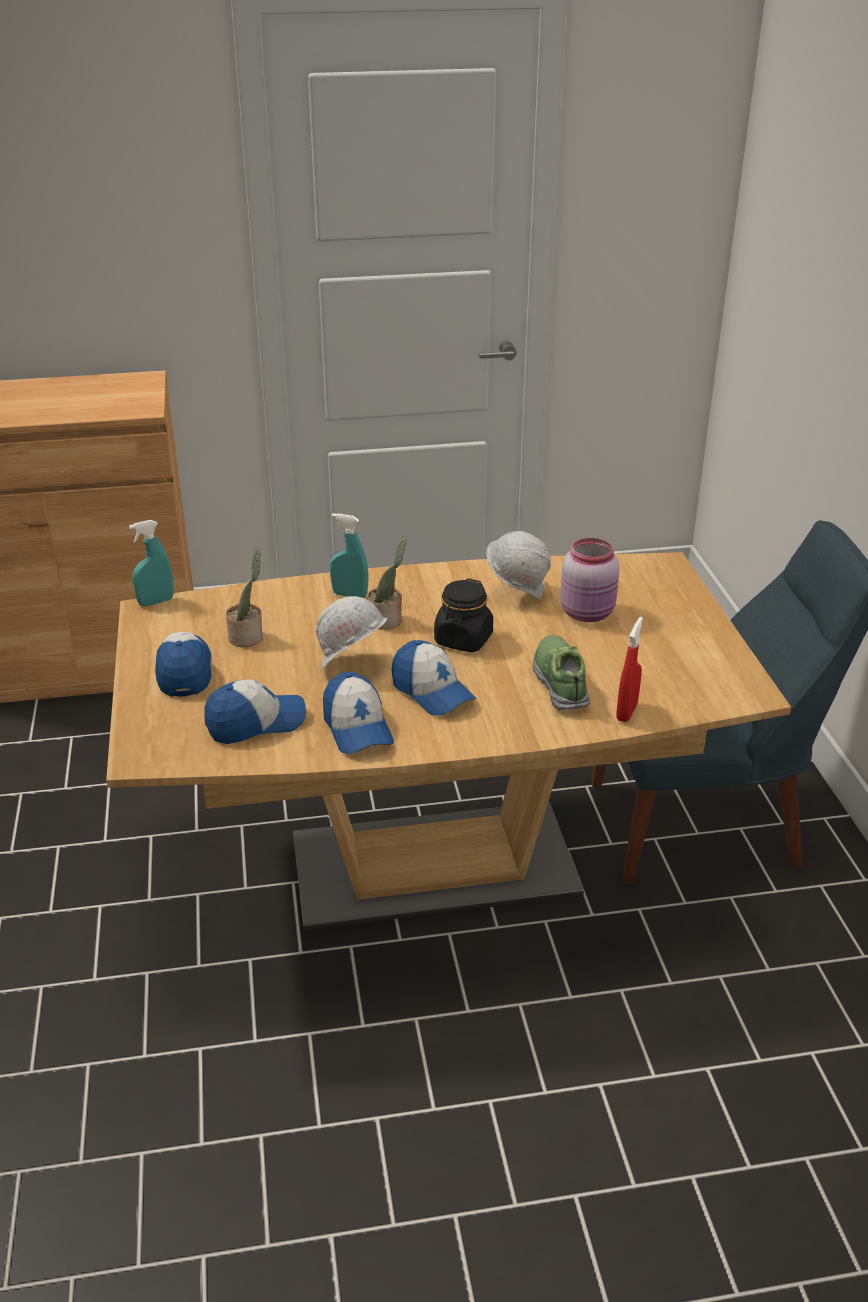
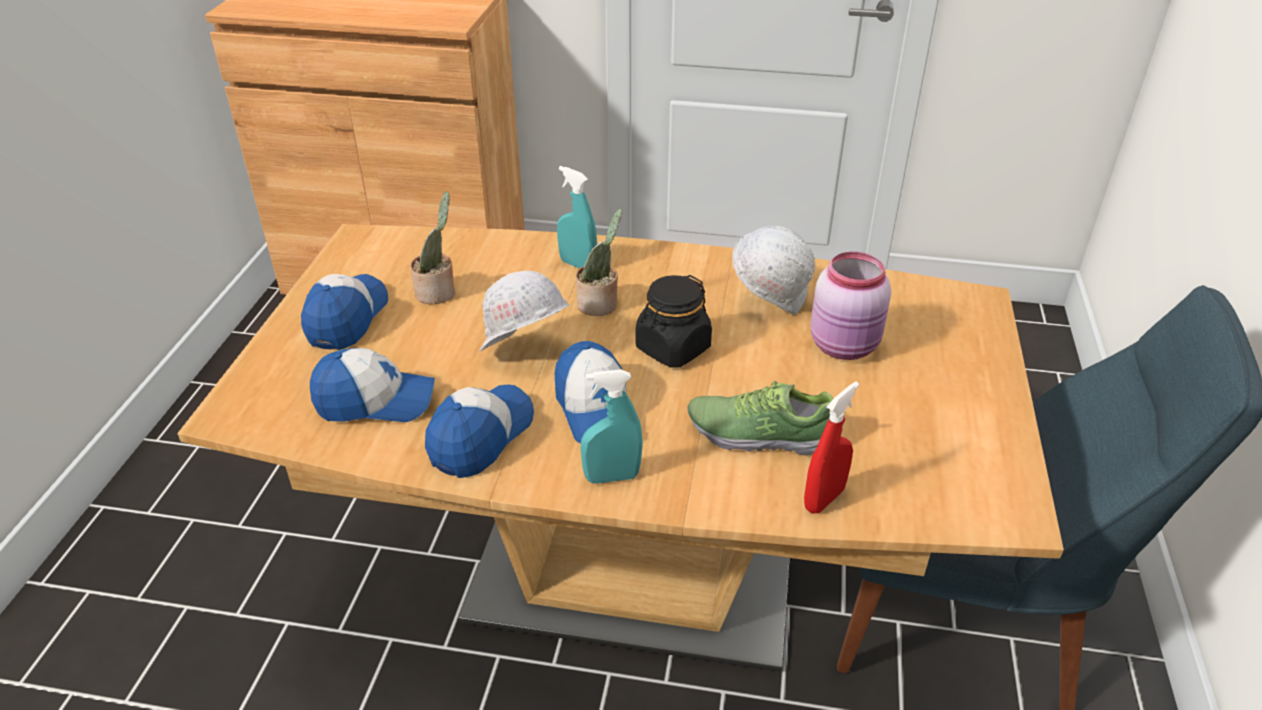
camera: 20 degrees right, 5 degrees up
(156, 602) = (374, 232): turquoise spray bottle -> turquoise spray bottle (612, 477)
(357, 728) = (480, 436): cap -> cap turned 150 degrees counterclockwise
(561, 682) = (760, 434): shoe -> shoe turned 90 degrees counterclockwise

